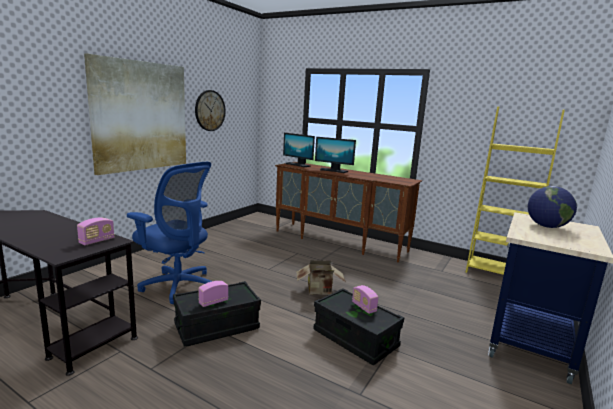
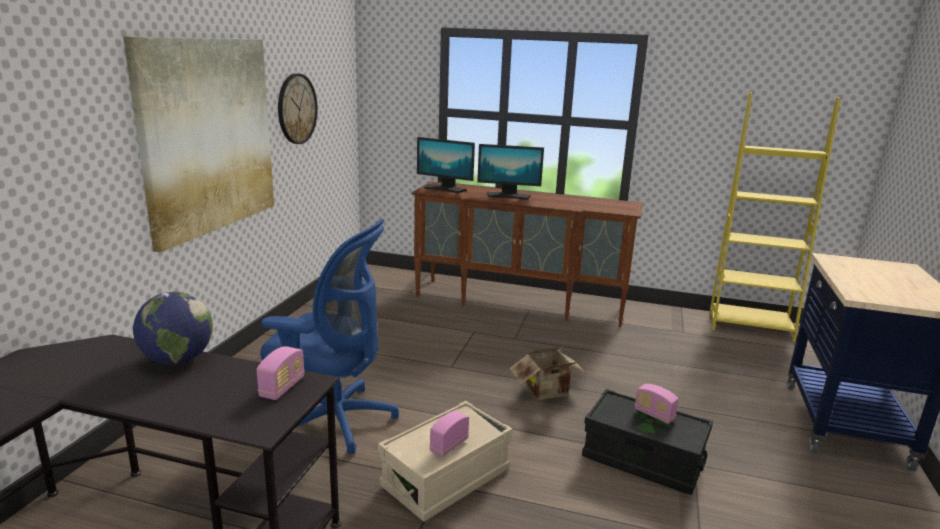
camera: 15 degrees left, 5 degrees up
(217, 327) = (445, 479): black storage box -> beige storage box
(546, 226) = (869, 274): globe -> globe (178, 360)

